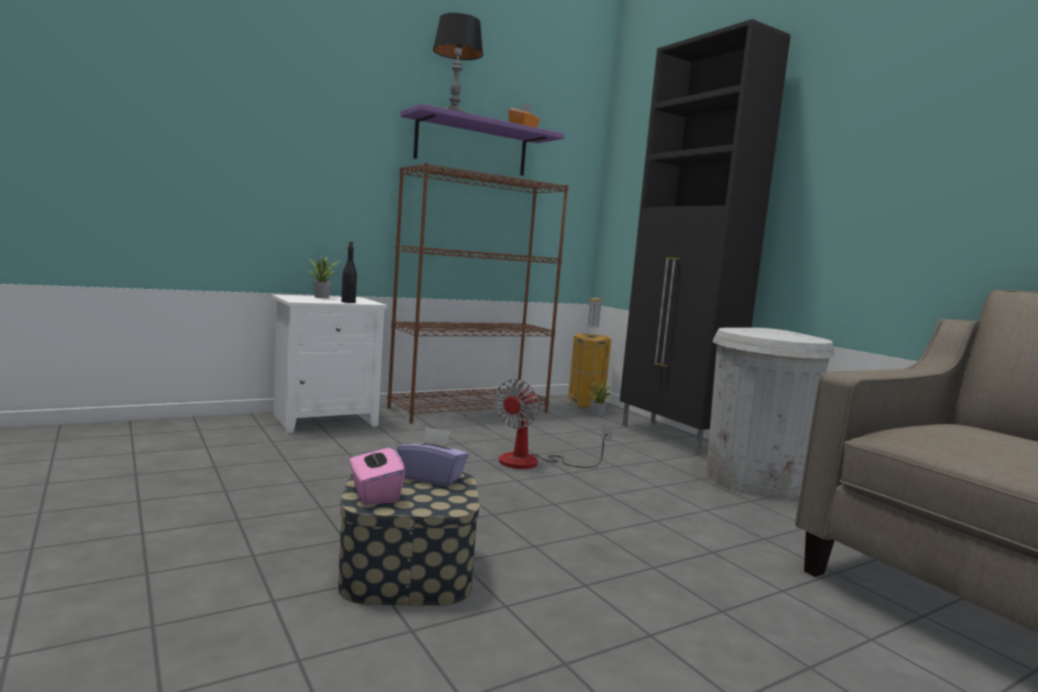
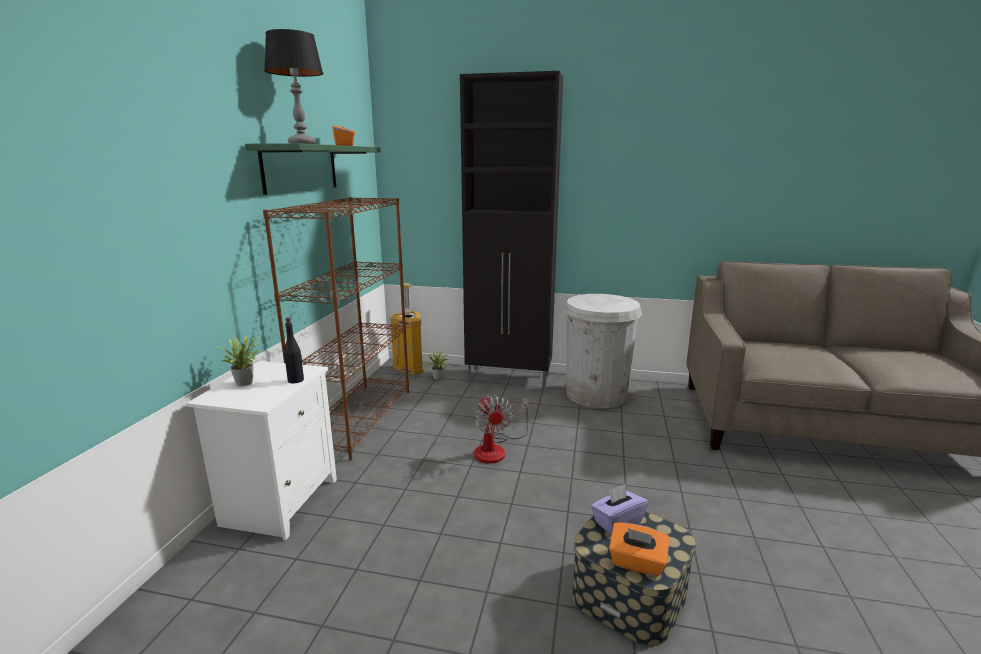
camera: 45 degrees left, 10 degrees up
(374, 494) = (637, 563): pink tissue box -> orange tissue box
(472, 146) = (301, 168): purple shelf -> green shelf

